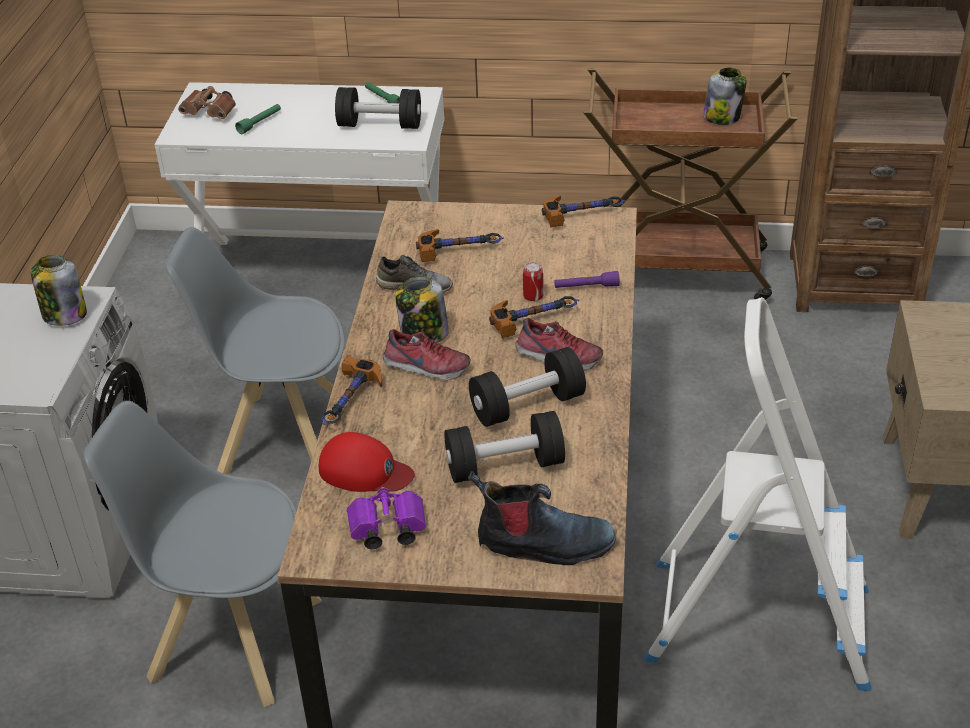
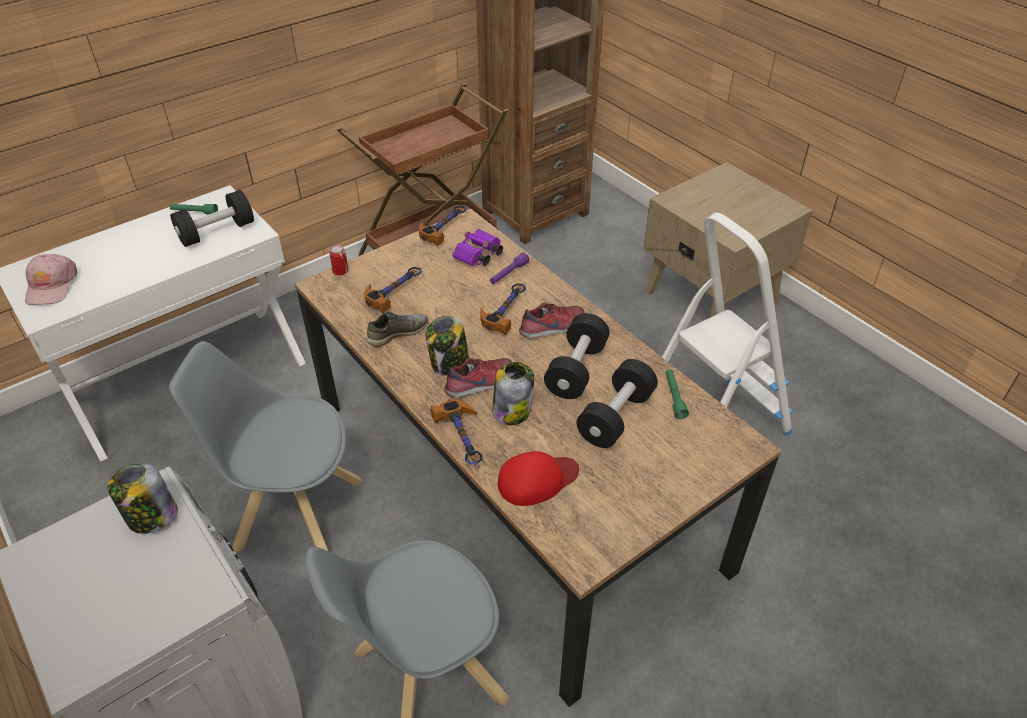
camera: 45 degrees left, 5 degrees up
(211, 113) = (51, 286): brown binoculars -> pink cap
(260, 123) = (109, 274): green flashlight -> green flashlight (674, 397)
(283, 438) = (295, 513): grey chair -> grey chair turned 45 degrees clockwise
(385, 530) = (604, 510): purple binoculars -> purple binoculars (478, 257)
(533, 296) = (484, 297): can -> can (340, 271)
(543, 545) = (703, 451): boot -> none
(722, 117) = (441, 130): jar -> jar (512, 410)

